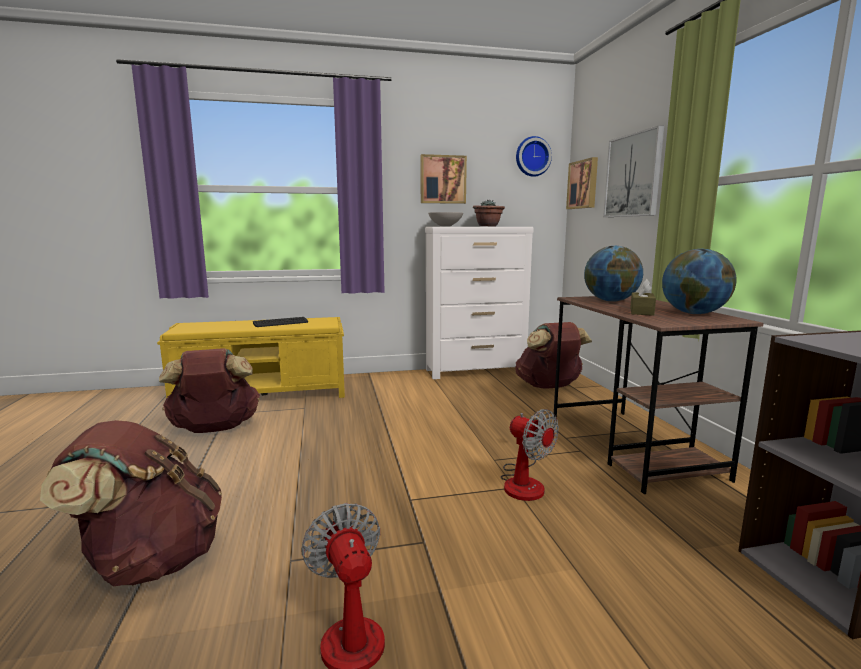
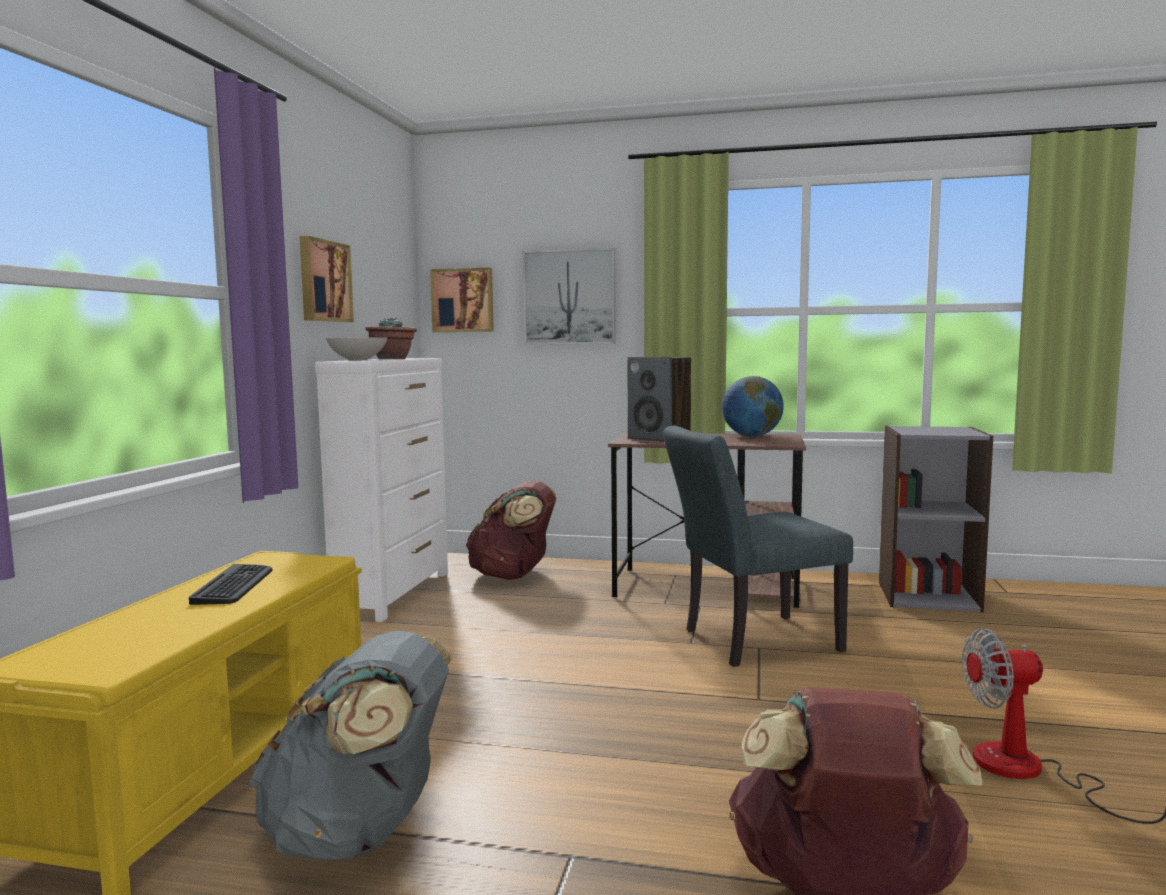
camera: 65 degrees left, 5 degrees down
(215, 429) = (361, 833): brown backpack -> grey backpack
(524, 482) = (750, 641): fan -> grey chair
(532, 157) = (394, 255): wall clock -> none
(610, 301) = (659, 438): globe -> speaker
(641, 311) = (729, 441): brown tissue box -> none

